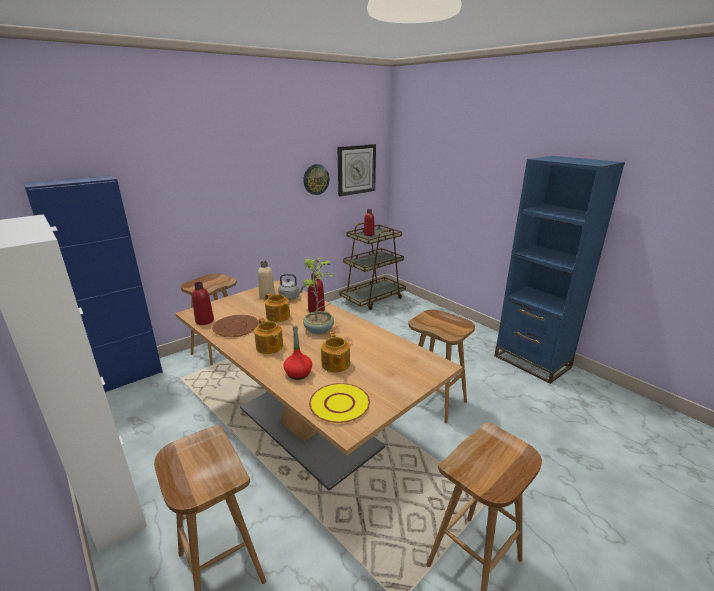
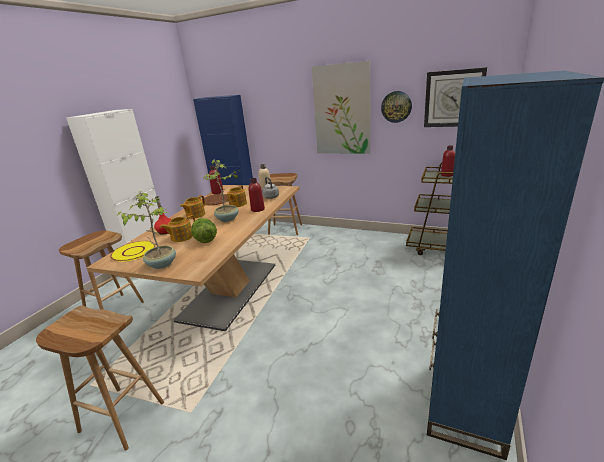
camera: 65 degrees right, 0 degrees up
(265, 187) = (342, 110): none -> picture
(365, 351) = (205, 240): none -> lettuce
(401, 384) = (162, 264): none -> potted plant
(436, 401) = (304, 341): brown stool -> none

